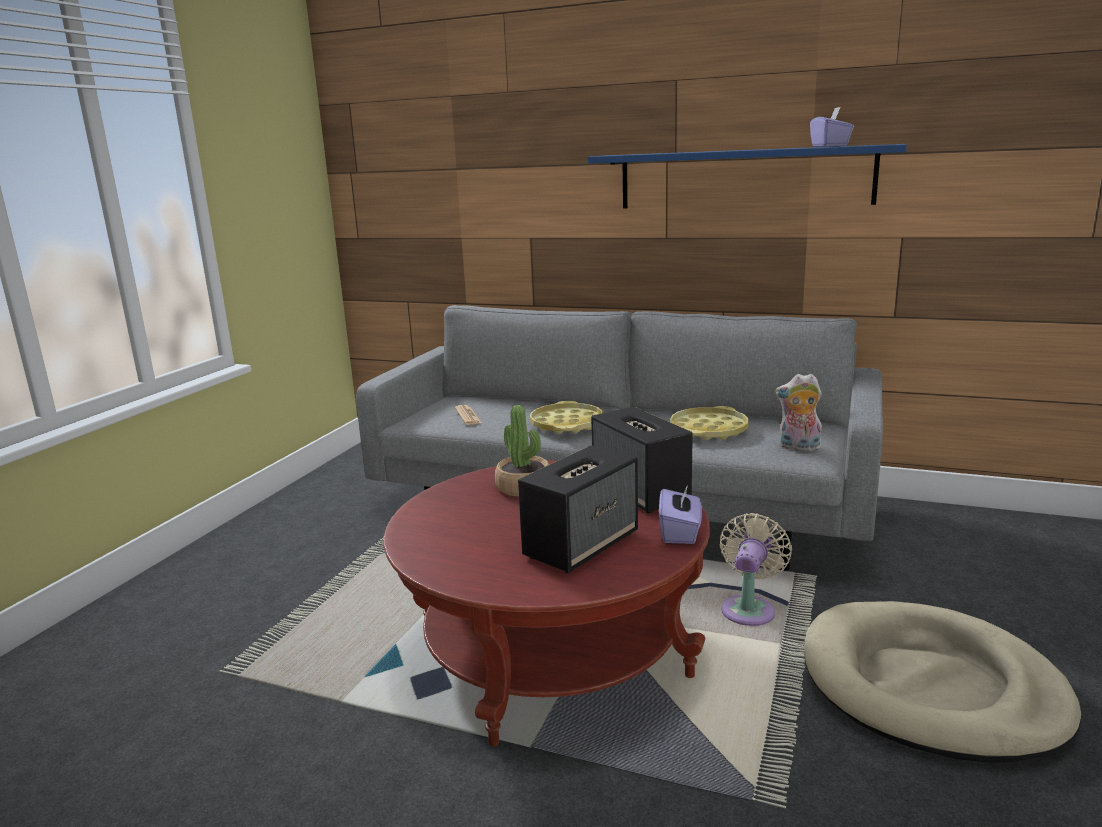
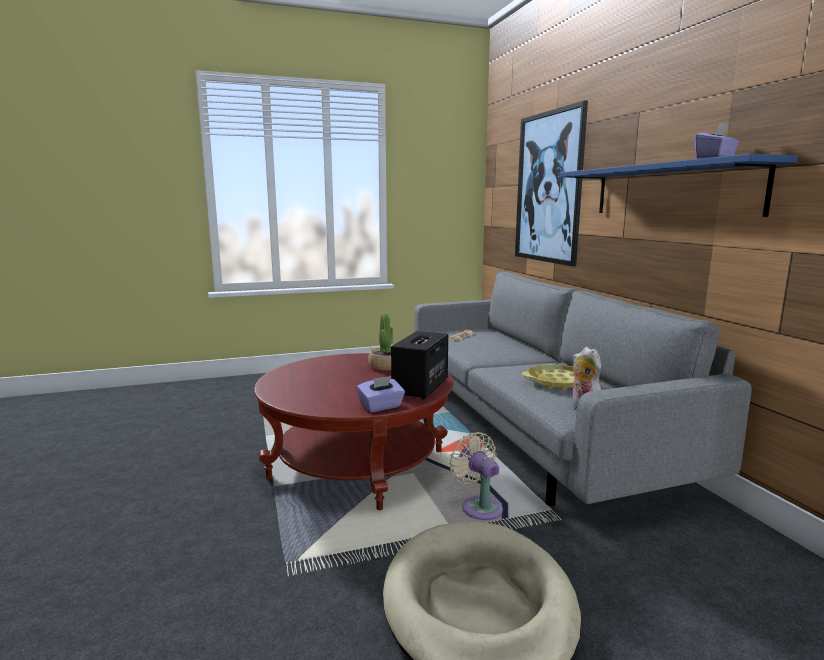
camera: 50 degrees right, 5 degrees down
(506, 175) = (548, 188): none -> picture
(567, 424) = (492, 354): yellow tray -> none
(582, 544) = (336, 392): speaker -> none
(749, 608) = (479, 506): beige fan -> beige fan turned 105 degrees counterclockwise

